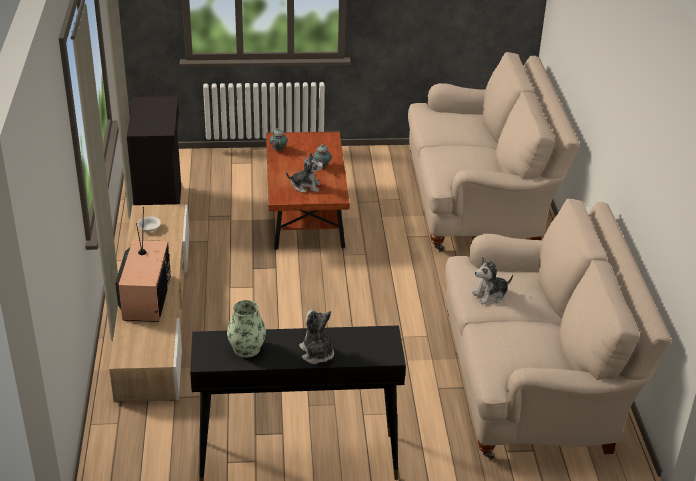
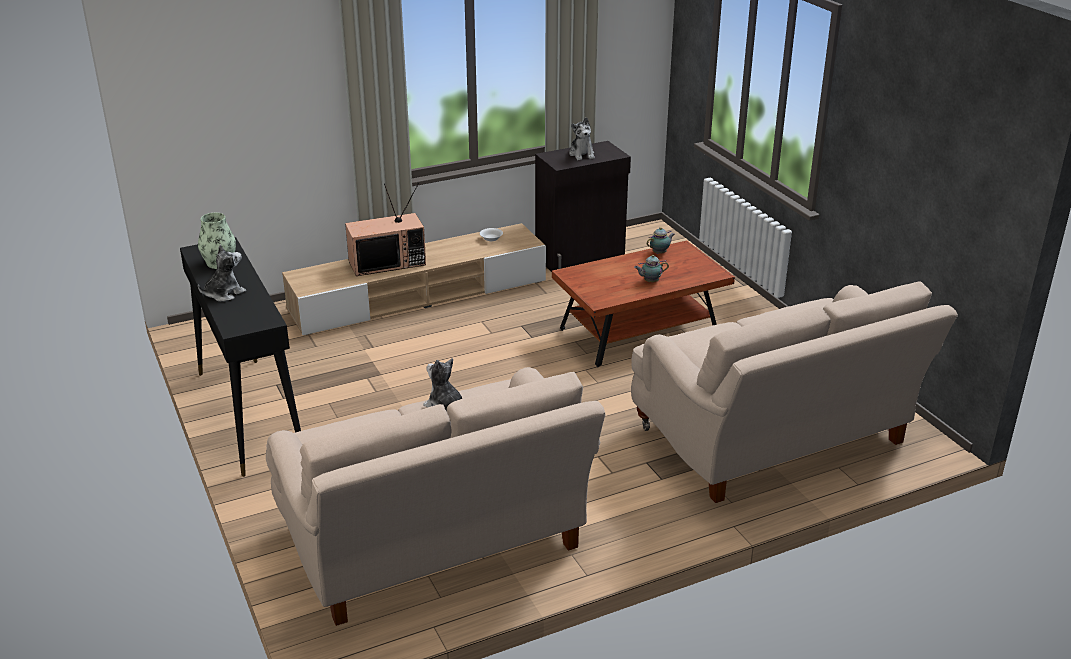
camera: 70 degrees right, 5 degrees down
(306, 186) = (603, 281): plush toy -> plush toy (582, 154)

